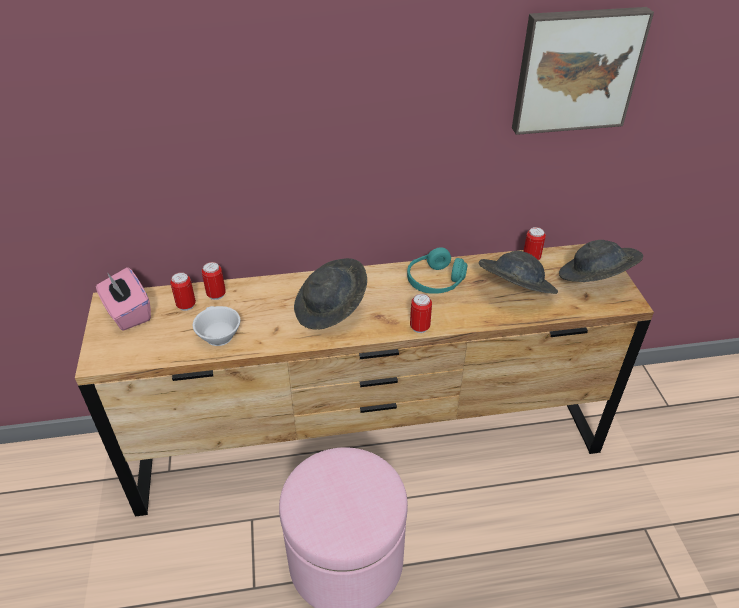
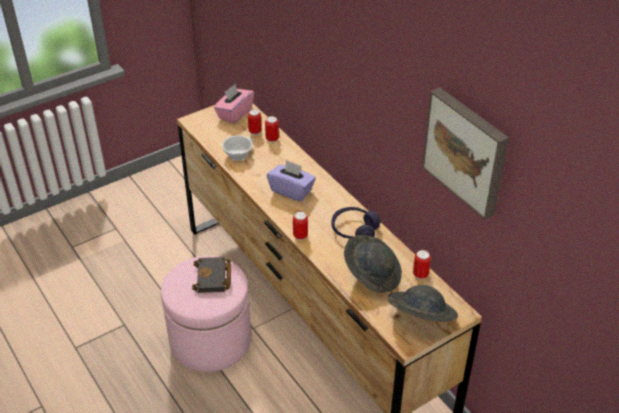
camera: 65 degrees right, 0 degrees up
(331, 309) = (291, 190): grey hat -> purple tissue box
(340, 481) = (214, 278): none -> black book
(435, 281) = (354, 230): turquoise headphones -> purple headphones

